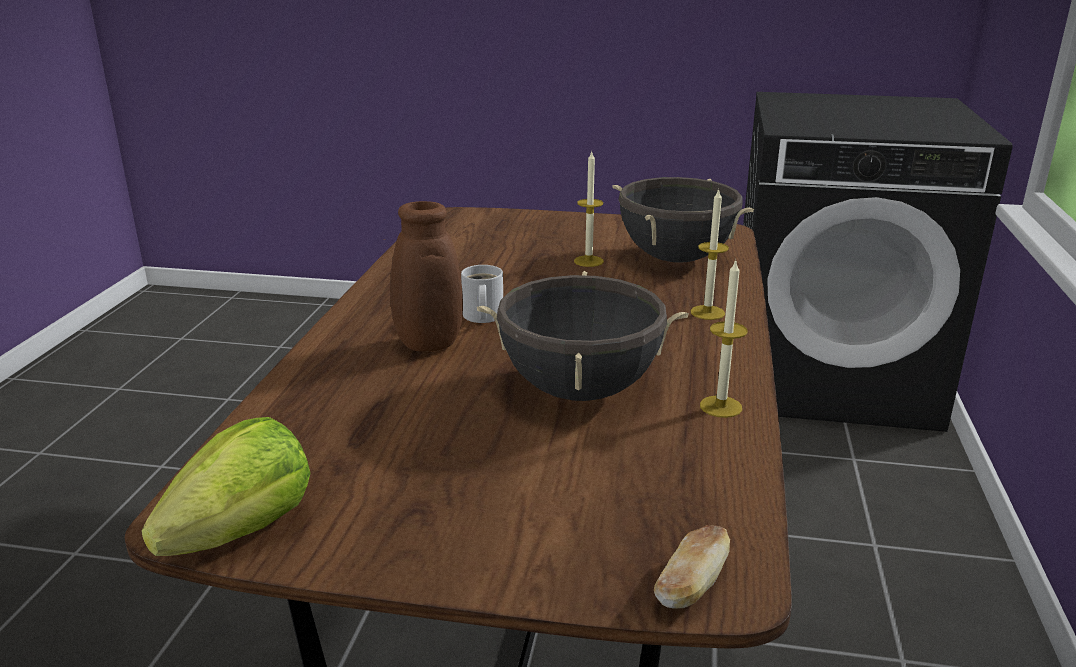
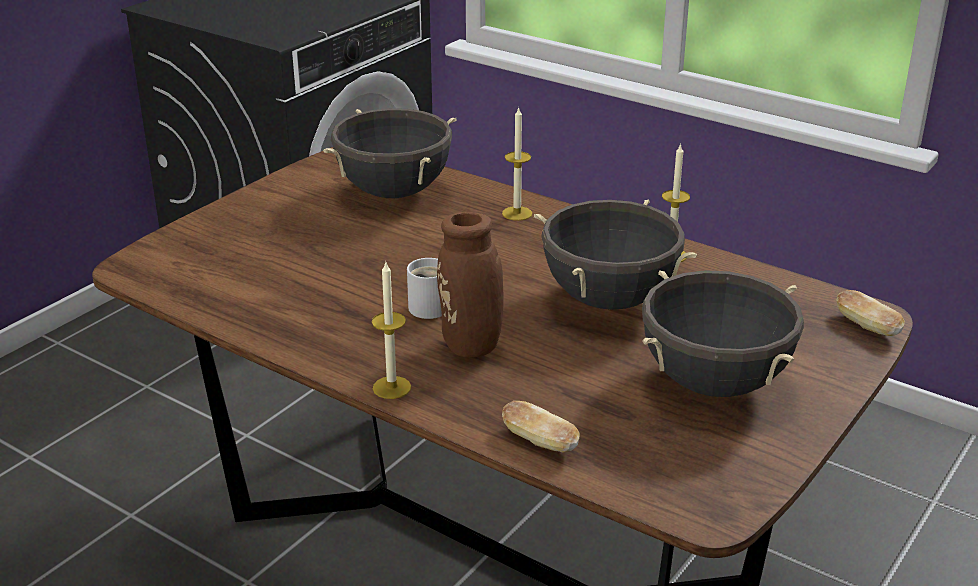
camera: 65 degrees left, 5 degrees up
(243, 531) = (734, 485): lettuce -> none
(285, 406) = (539, 442): none -> bread
(451, 483) = (714, 383): none -> black cooking pot
(588, 261) = (356, 230): candle -> candle (392, 387)

